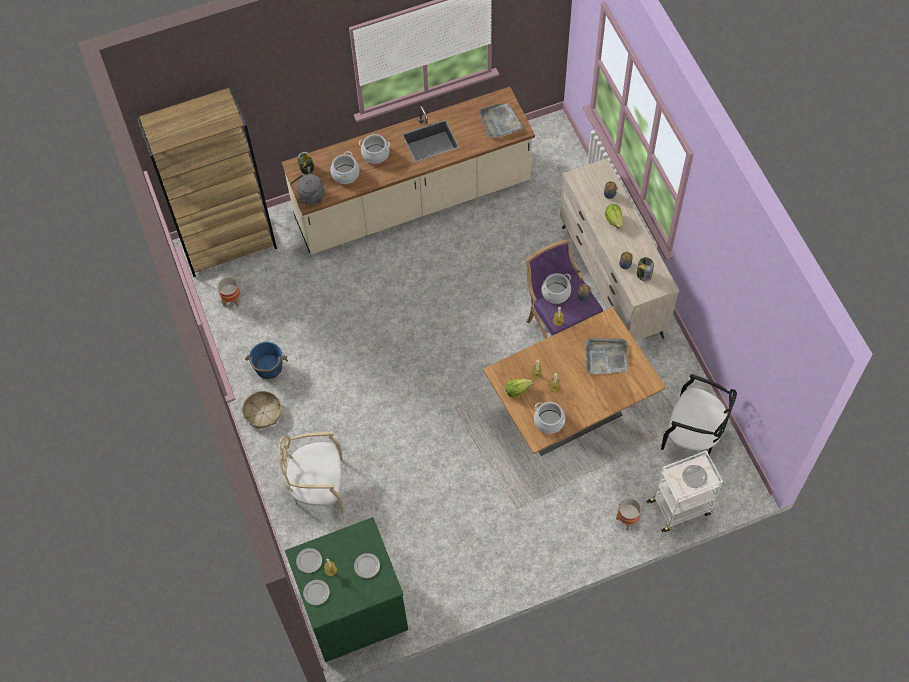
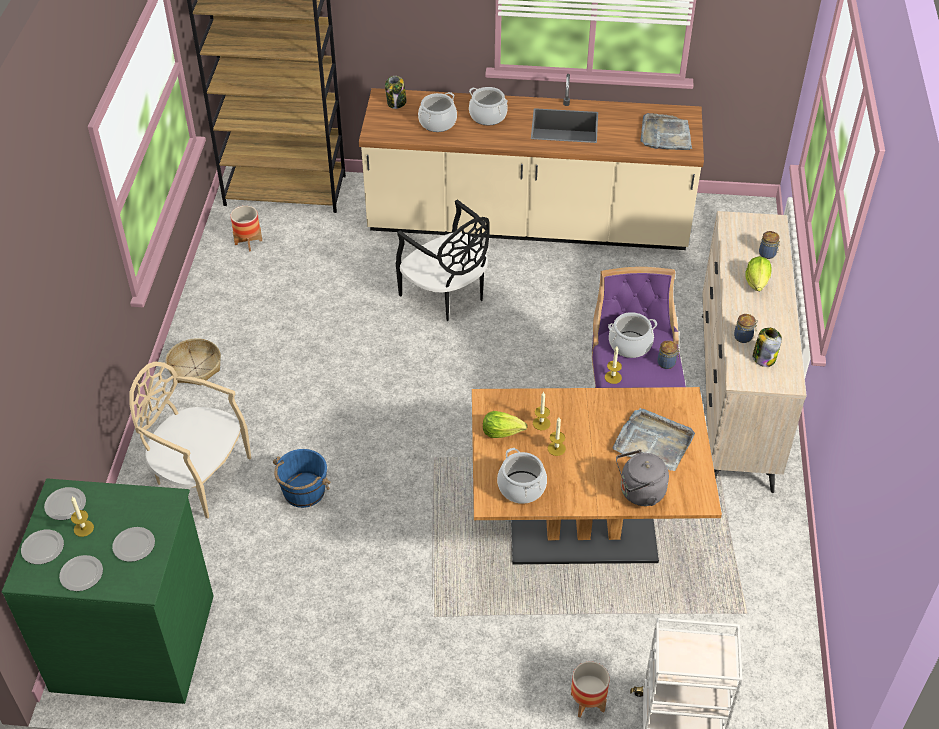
camera: 25 degrees right, 15 degrees down
(268, 367) = (237, 324): blue bucket -> blue bucket (303, 492)
(310, 197) = (379, 130): grey kettle -> grey kettle (639, 492)
(693, 434) = (751, 632): black chair -> black chair (446, 295)
(694, 477) = (702, 658): plate -> plate (81, 575)

